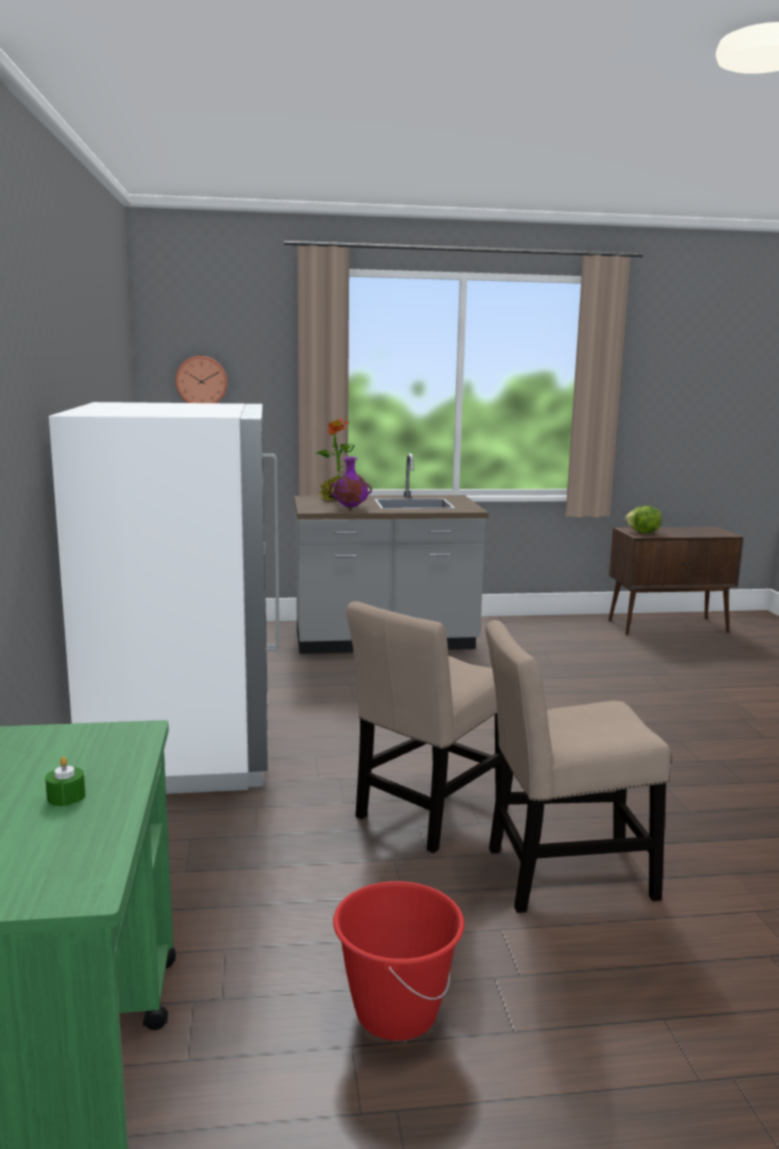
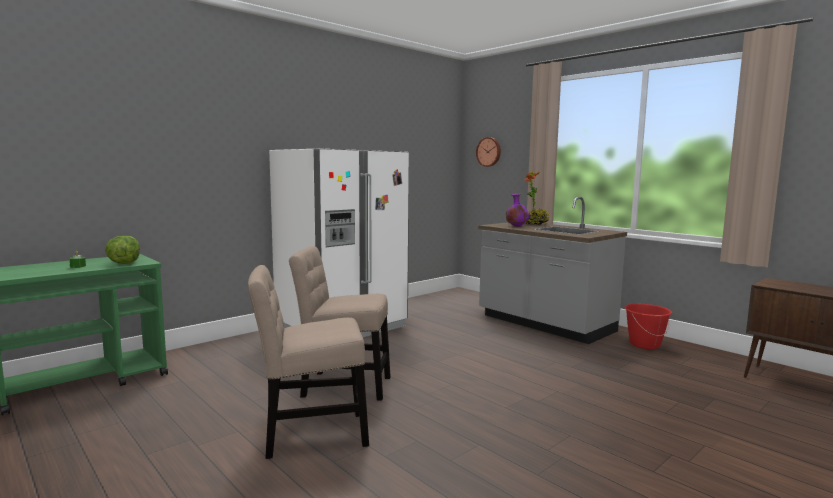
camera: 55 degrees right, 5 degrees down
(395, 1012) = (149, 424): red bucket -> red bucket (644, 344)
(561, 875) = (310, 434): beige chair -> beige chair turned 60 degrees counterclockwise
(643, 533) = (779, 284): lettuce -> lettuce (124, 263)

